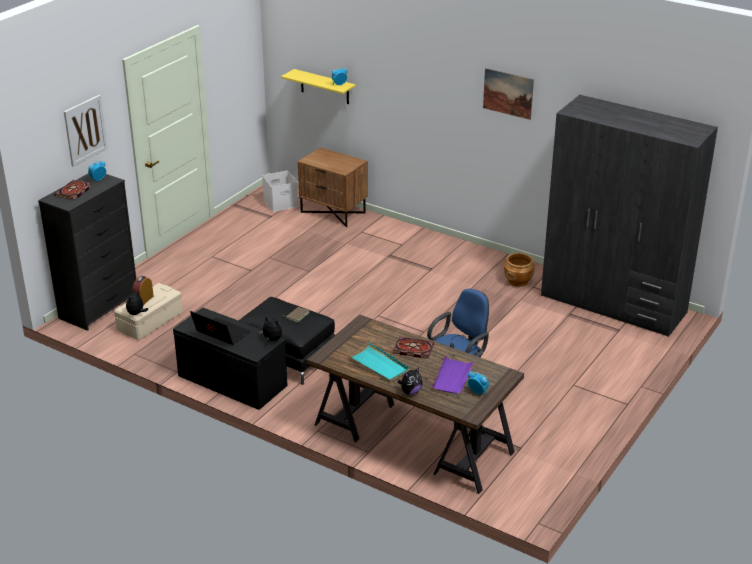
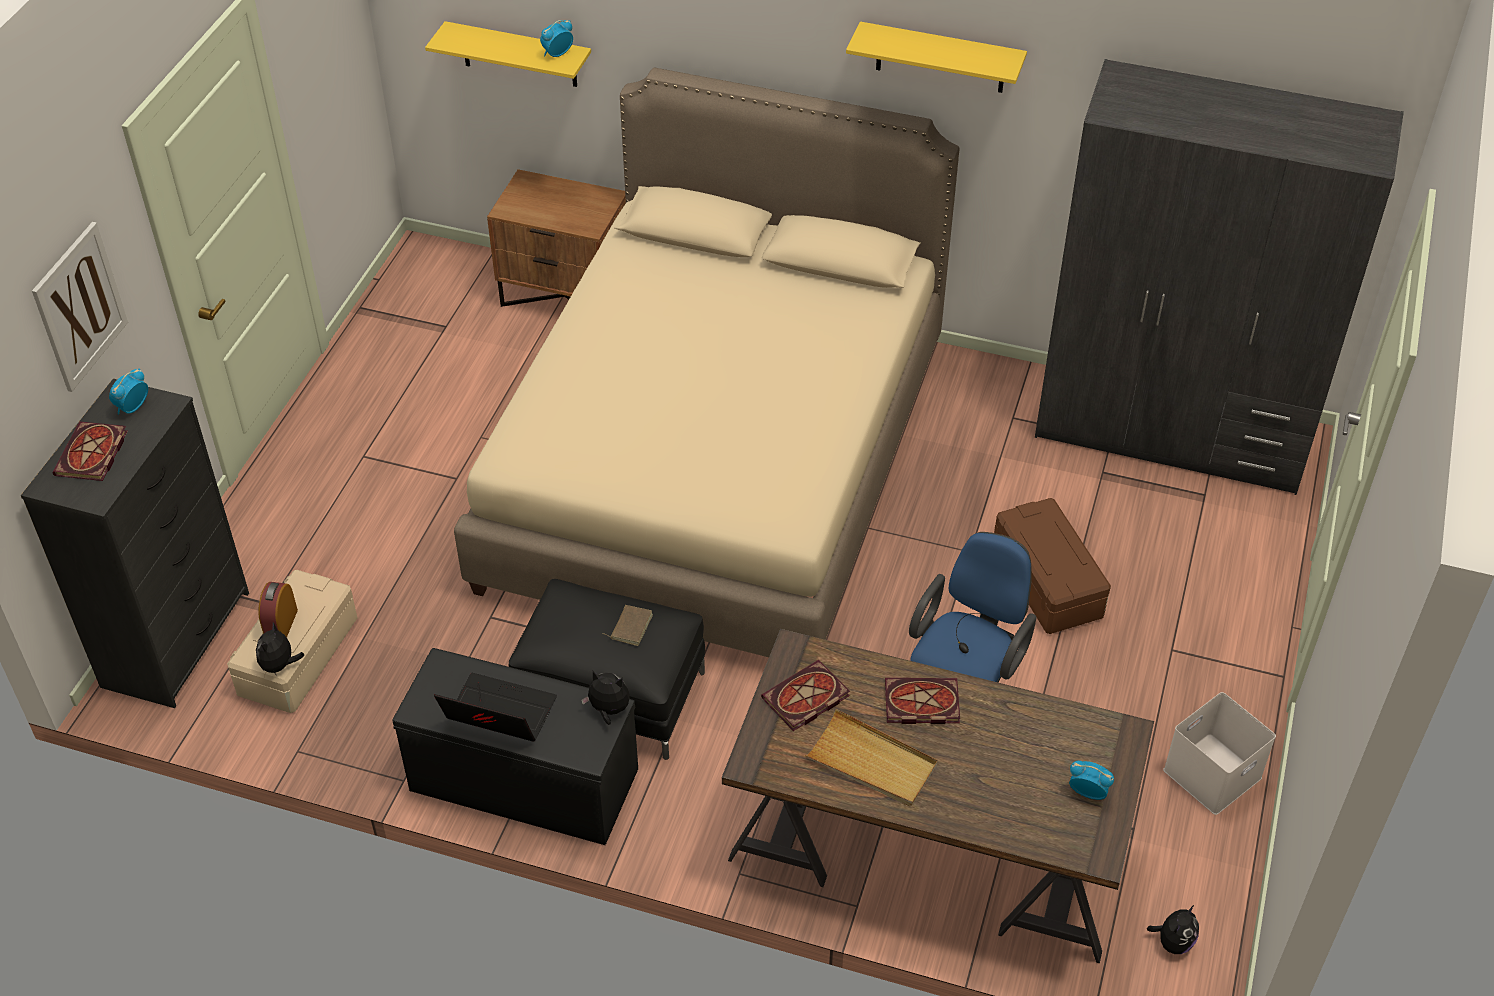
camera: 15 degrees left, 15 degrees up
(280, 203) = (451, 290): white storage box -> white storage box (1212, 775)
(358, 339) = (805, 699): none -> book
(377, 283) = (717, 464): none -> beige bed
(379, 365) = (872, 762): turquoise tray -> beige tray
(410, 392) = (960, 822): plush toy -> plush toy (1173, 942)
(453, 378) = (1026, 764): purple tray -> none
(508, 93) = (940, 58): picture -> yellow shelf
(518, 281) = (980, 409): brown planter -> none
(522, 350) = (1048, 581): none -> brown storage box

